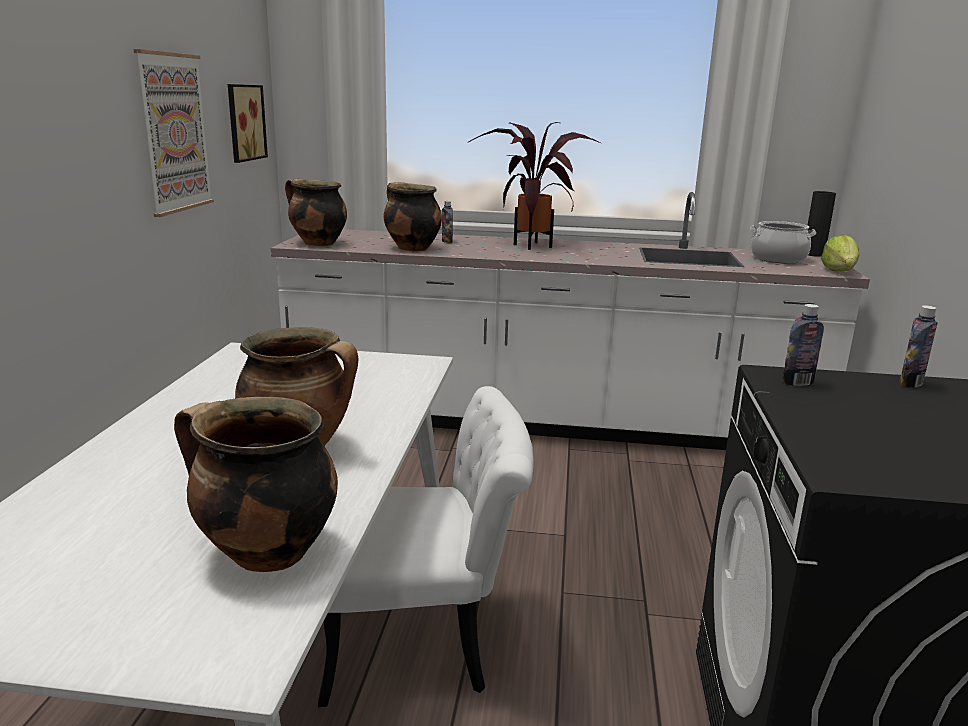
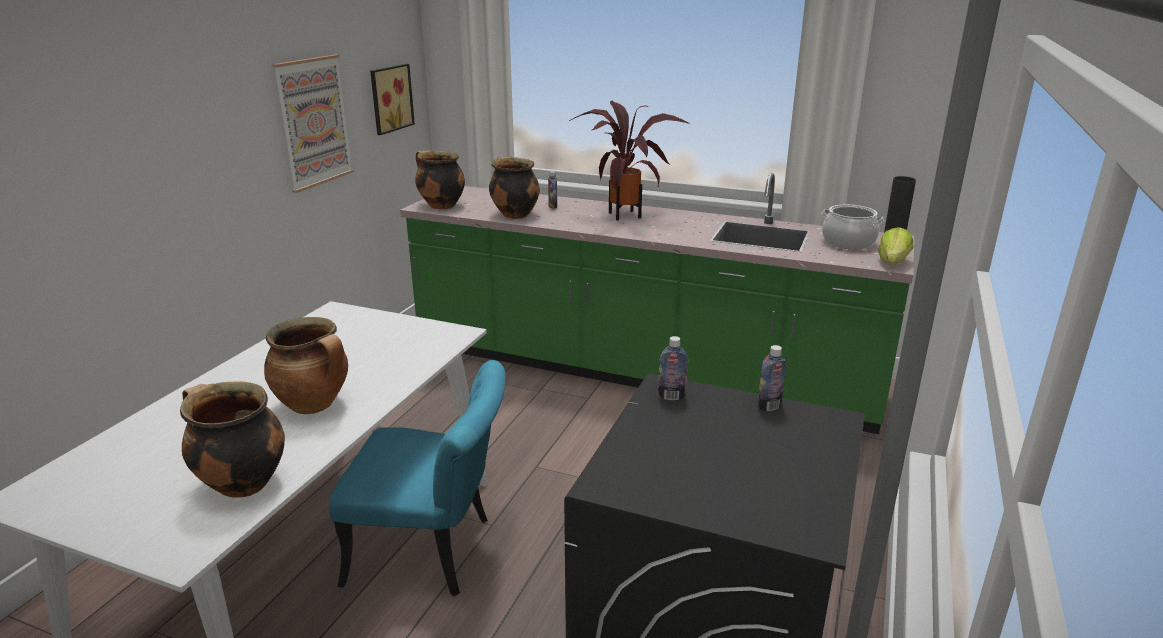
camera: 15 degrees right, 5 degrees up
(424, 641) = (434, 551): white chair -> turquoise chair
(548, 423) = (639, 373): white counter -> green counter

